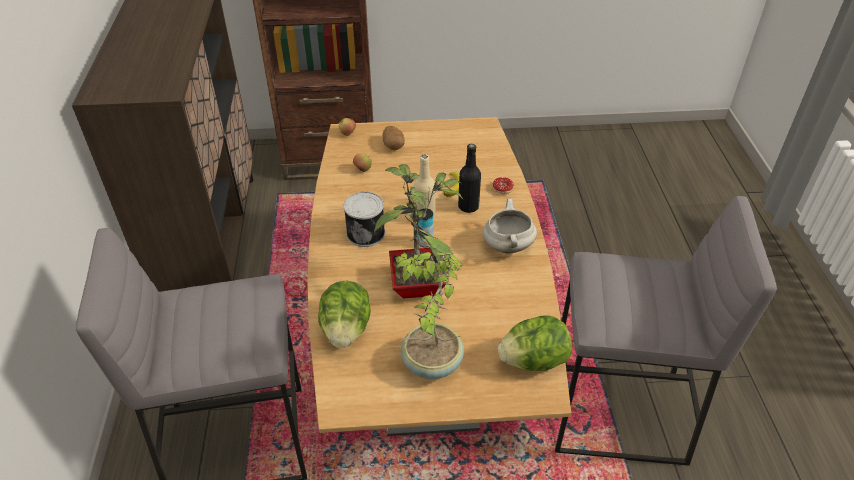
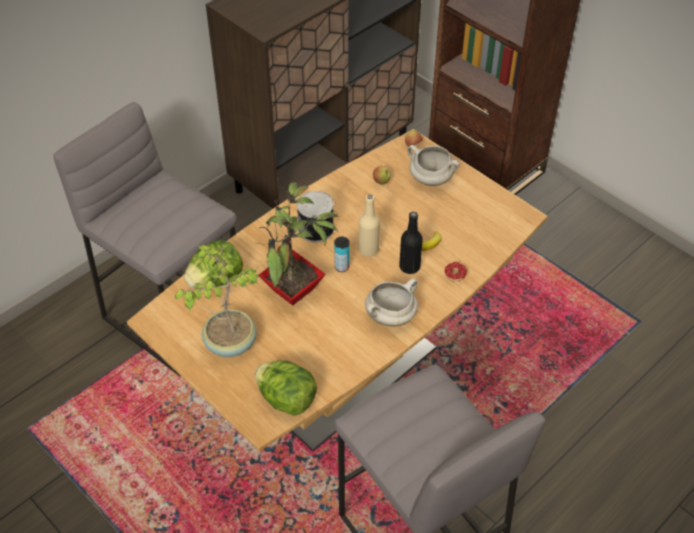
camera: 50 degrees right, 5 degrees up
(393, 145) = (430, 179): potato -> white cooking pot

